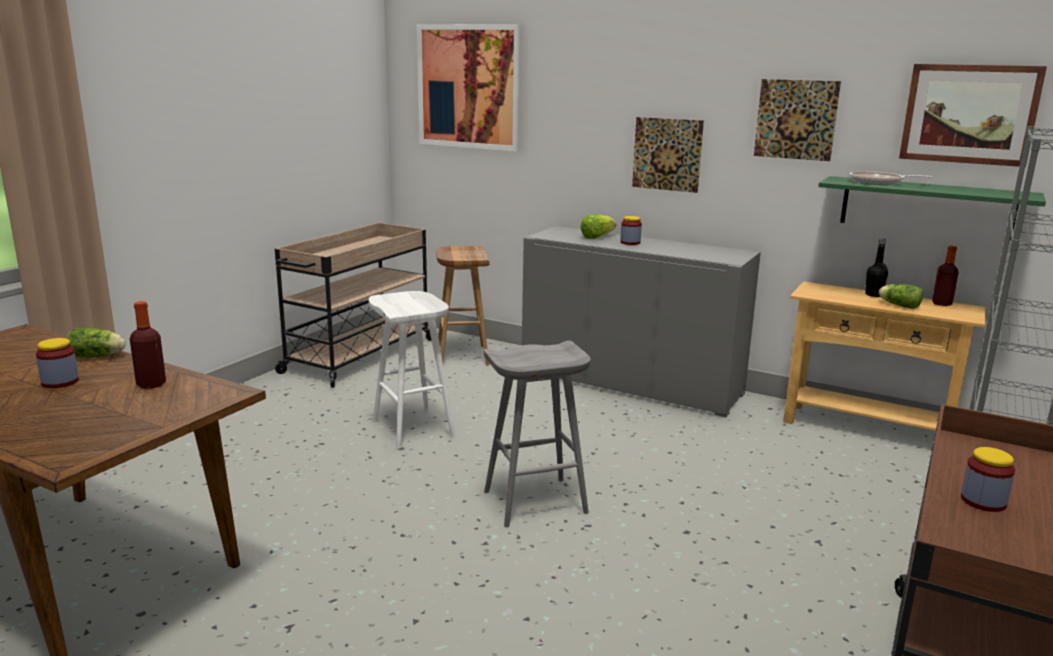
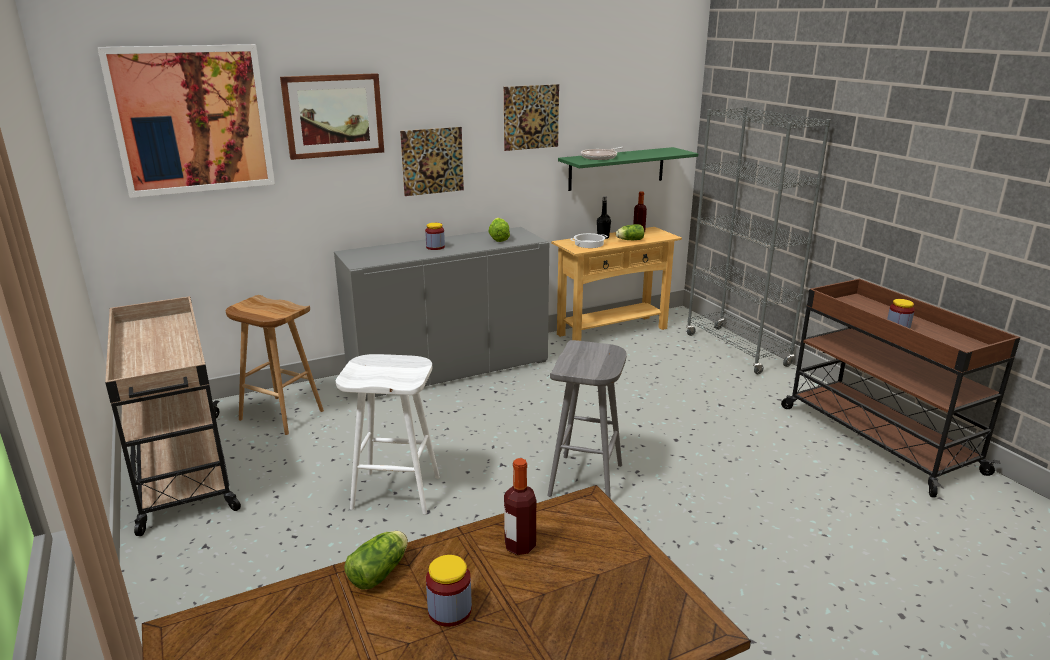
camera: 55 degrees left, 5 degrees up
(597, 237) = (399, 251): lettuce -> lettuce (499, 238)
(835, 294) = (589, 244): none -> cooking pot
(969, 114) = (634, 101): picture -> picture (333, 115)

